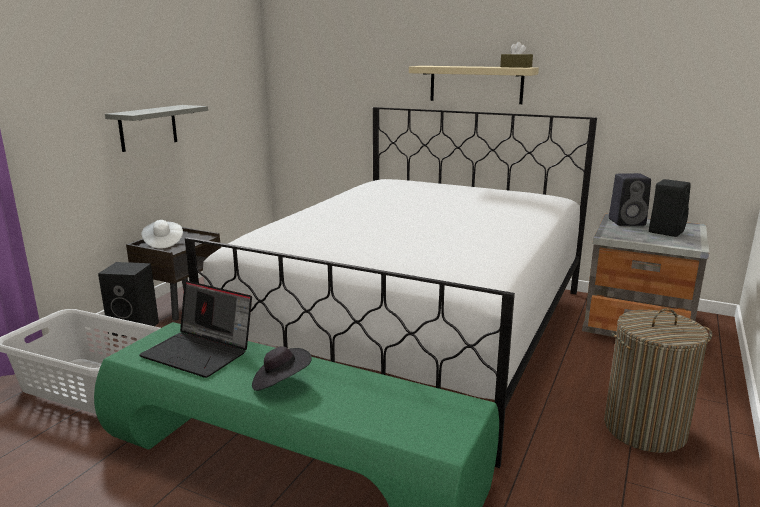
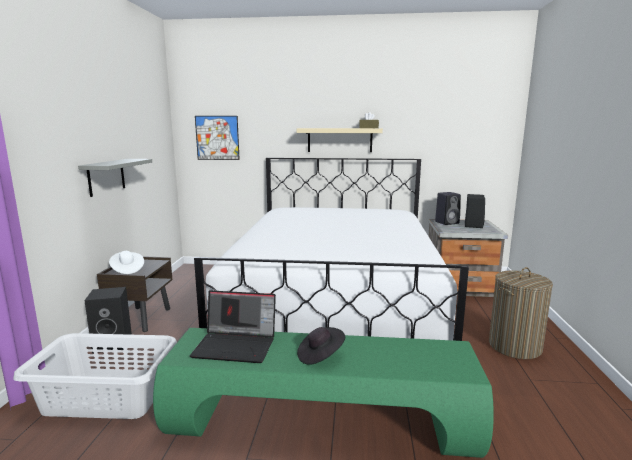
camera: 20 degrees left, 5 degrees down
(315, 77) = (217, 138): none -> picture

